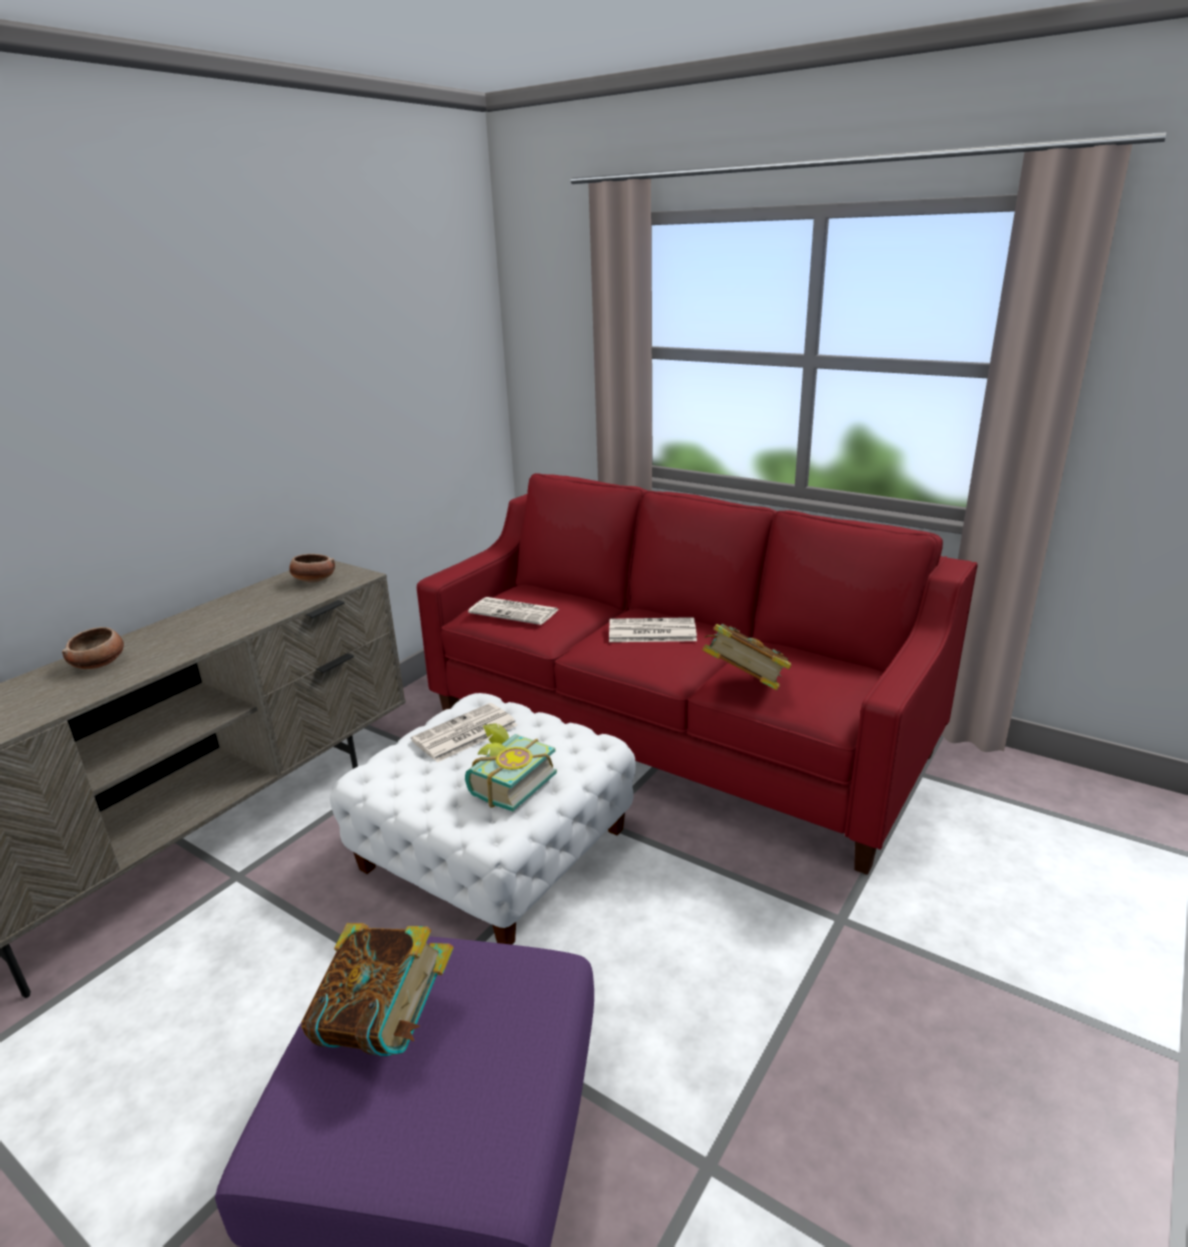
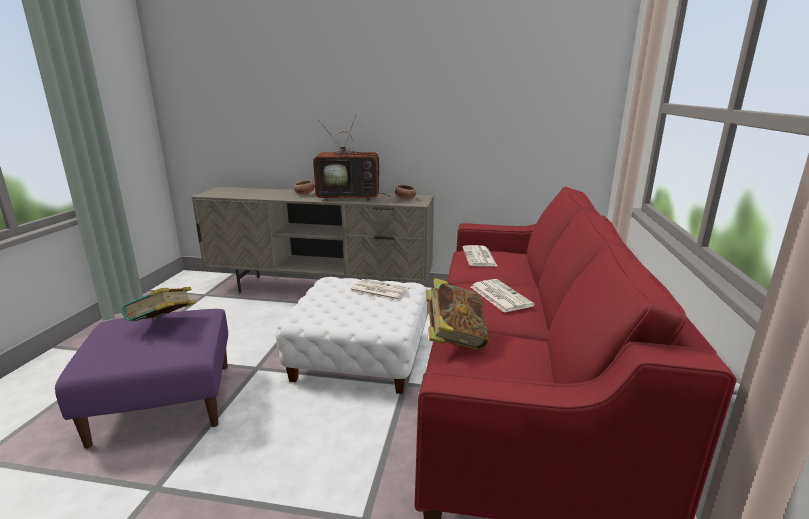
camera: 65 degrees right, 5 degrees down
(217, 621) = (351, 197): none -> television
(506, 784) = (340, 311): book -> none

